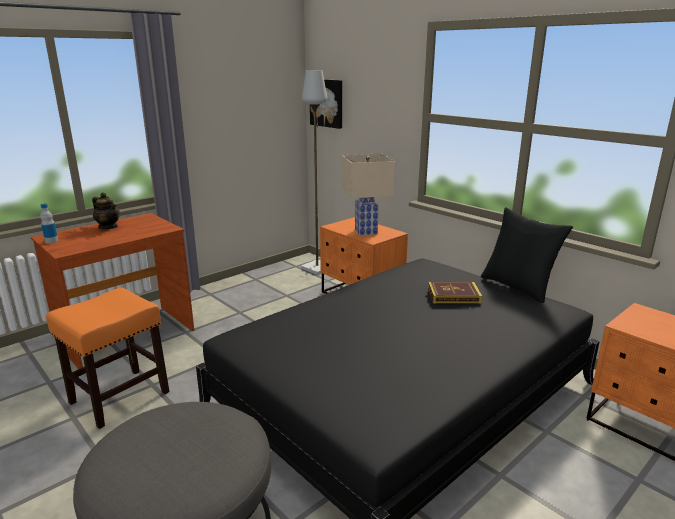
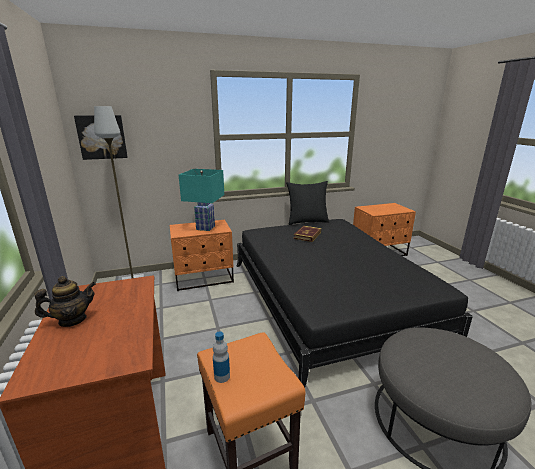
camera: 65 degrees left, 0 degrees up
(51, 241) = (66, 373): bottle -> bottle (222, 376)
(366, 232) = (206, 228): beige table lamp -> turquoise table lamp

